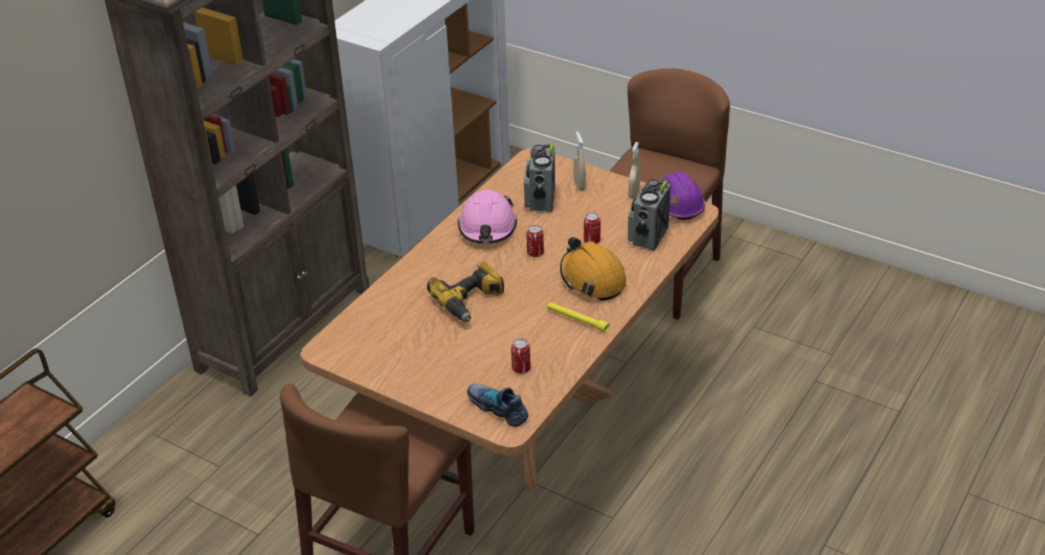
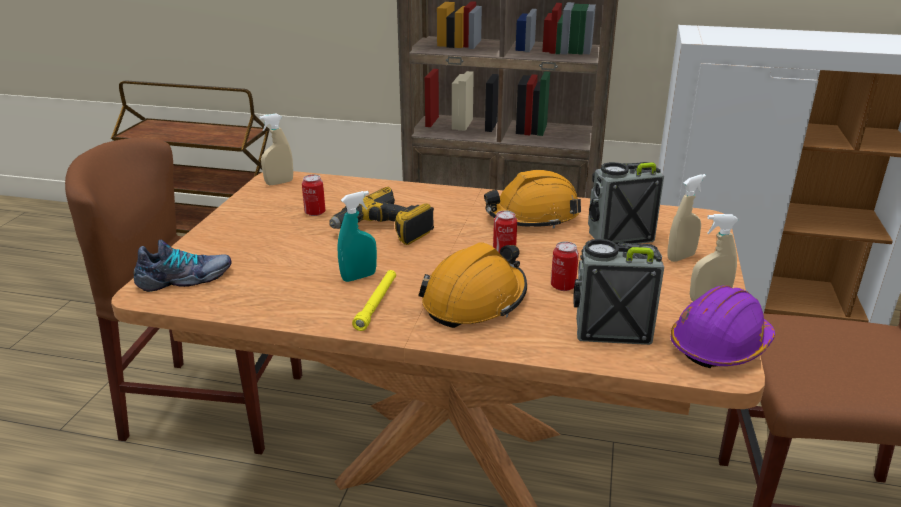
camera: 70 degrees right, 10 degrees down
(338, 348) = (279, 183): none -> beige spray bottle
(487, 227) = (532, 216): pink hard hat -> orange hard hat
(498, 408) = (185, 279): shoe -> shoe turned 45 degrees clockwise
(521, 368) = (263, 281): can -> can (315, 212)
(537, 323) = (359, 277): none -> turquoise spray bottle

